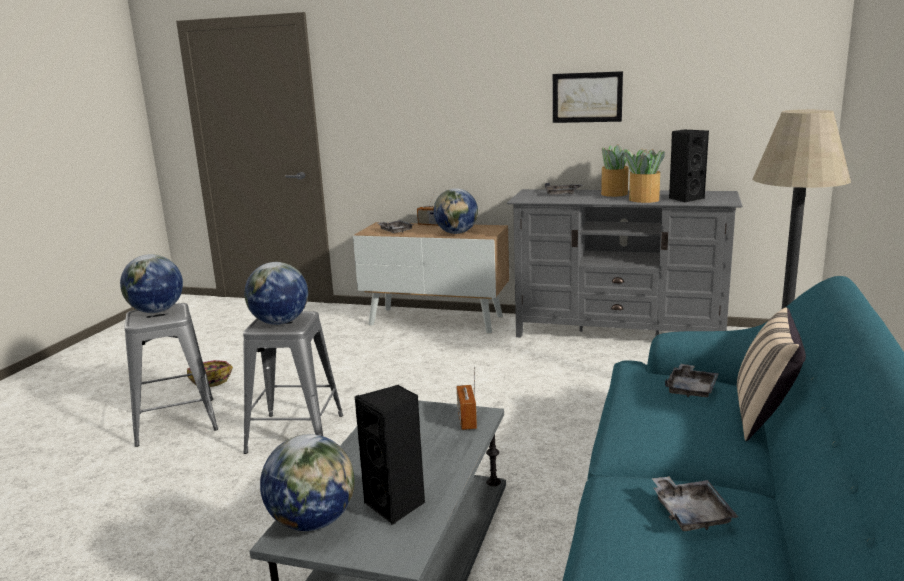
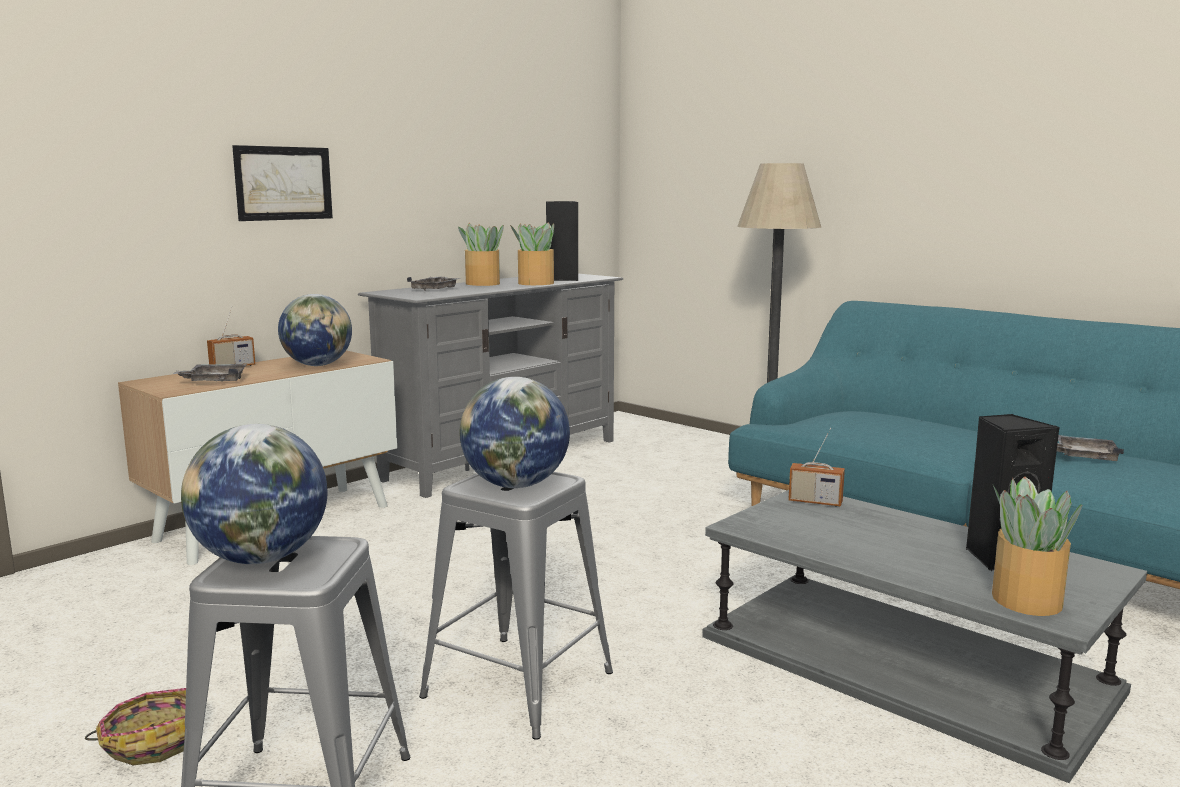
camera: 65 degrees left, 5 degrees down
(313, 521) = (1026, 600): globe -> potted plant
(587, 97) = (422, 163): picture -> picture (284, 183)
(691, 389) = (857, 415): grey tray -> none
(764, 417) = (920, 415): beige pillow -> none

